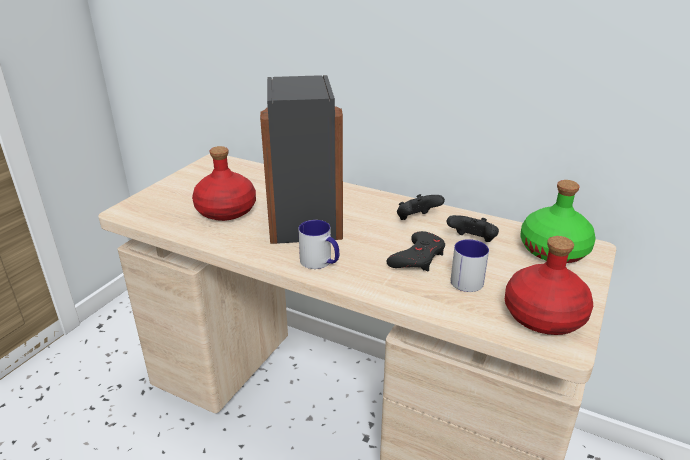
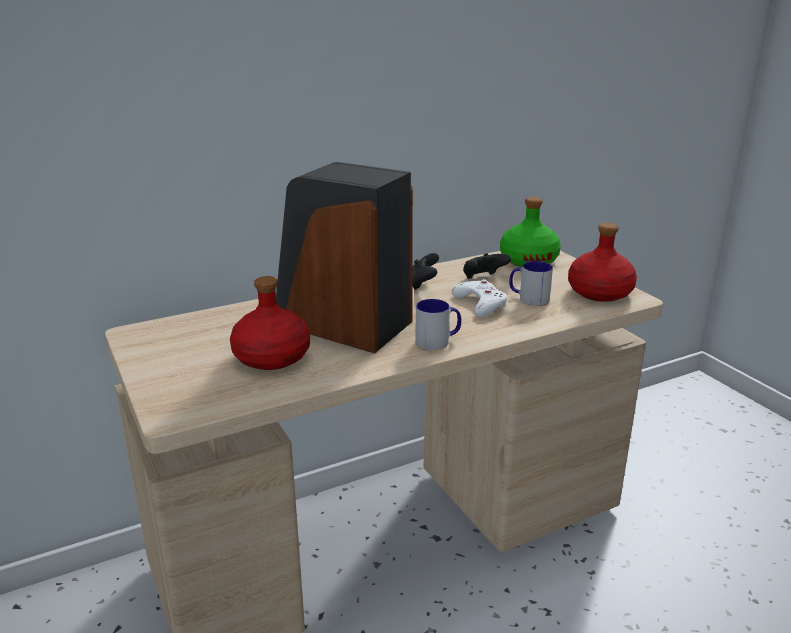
camera: 55 degrees left, 5 degrees down
(418, 257) = (480, 303): black game controller -> white game controller

